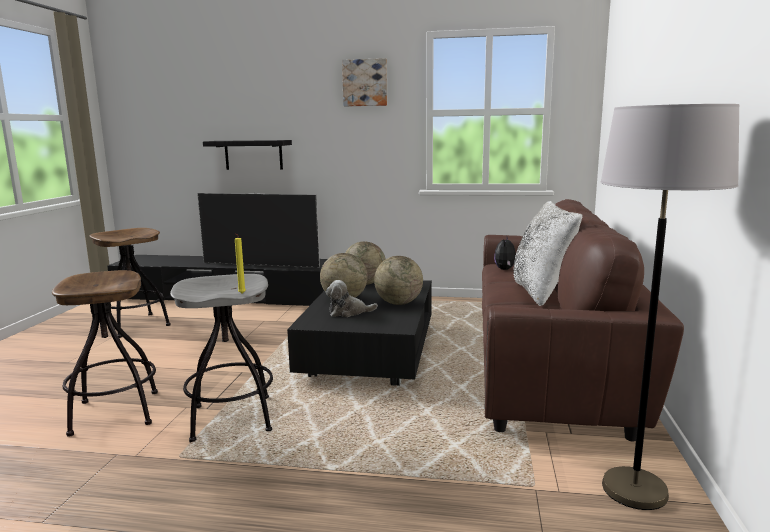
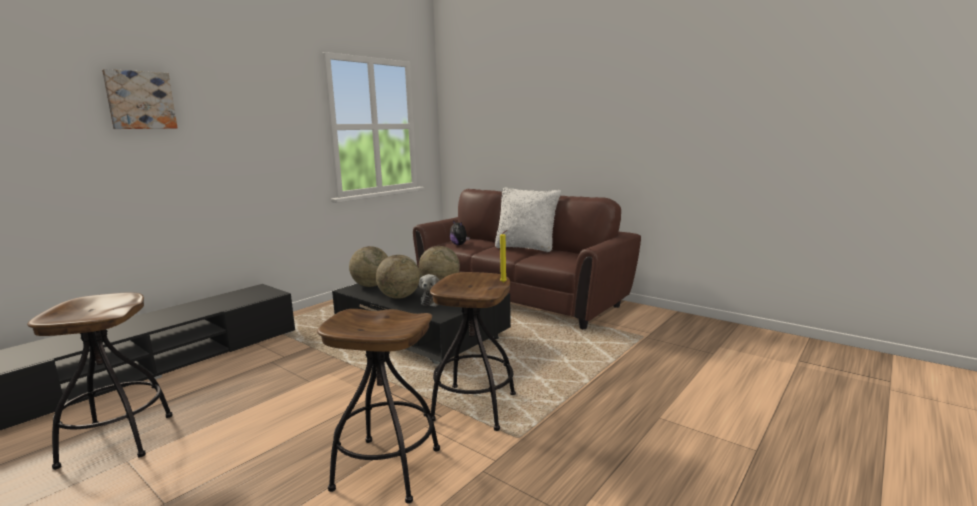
camera: 60 degrees left, 0 degrees up
(232, 418) = (474, 406): grey stool -> brown stool
(253, 155) = (142, 179): black shelf -> none
(260, 265) = (205, 310): television -> none
(365, 83) = (273, 95): picture -> picture (140, 100)
(634, 490) = (659, 319): grey floor lamp -> none

